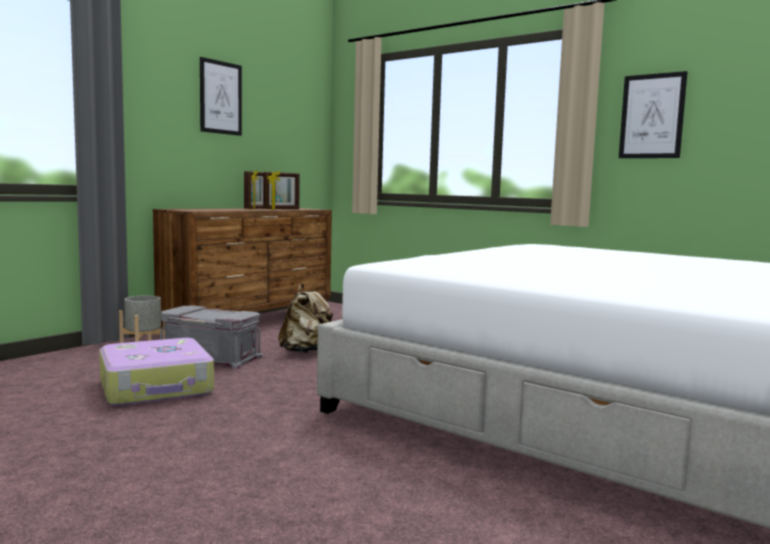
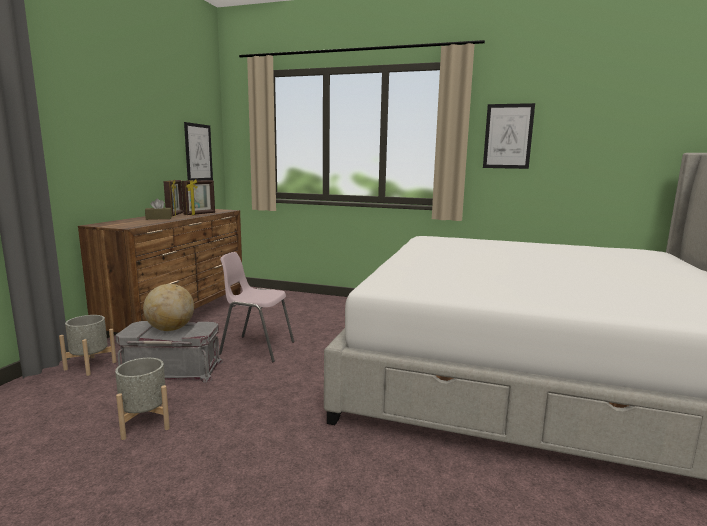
camera: 20 degrees left, 5 degrees up
(157, 387) = (144, 423): suitcase -> grey planter
(212, 313) = (171, 329): none -> globe
(221, 97) = (131, 108): picture -> picture (198, 152)
(234, 209) = (158, 218): none -> brown tissue box
(306, 352) = (256, 348): beige backpack -> pink chair

